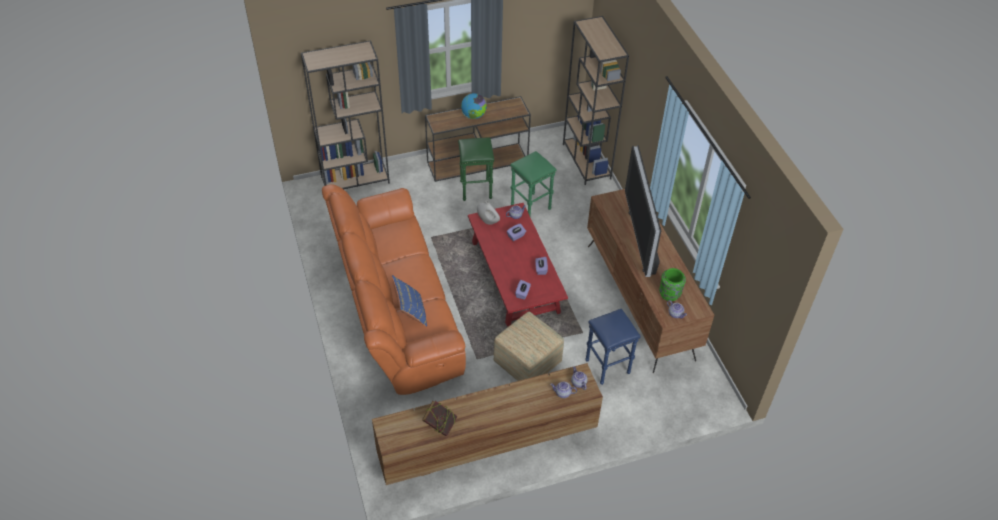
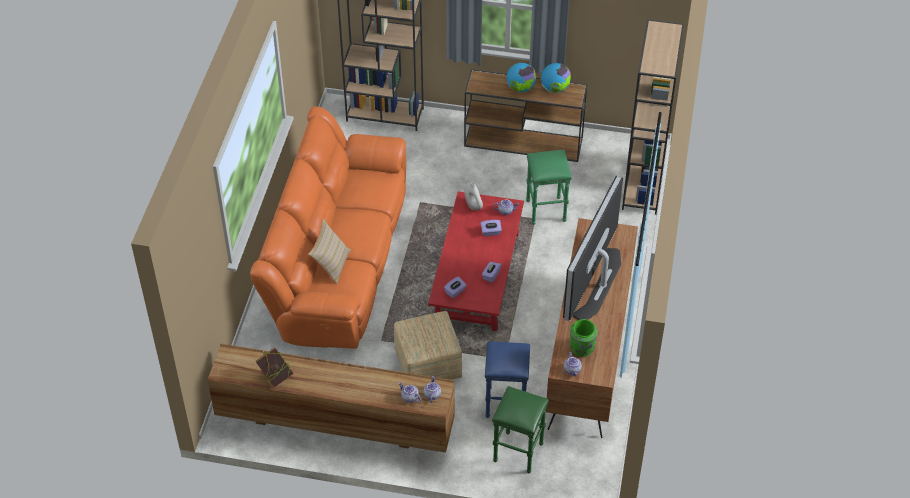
camera: 30 degrees right, 0 degrees up
(410, 312) = (331, 264): blue pillow -> beige pillow
(475, 189) = (500, 170): green stool -> green stool (517, 451)
(499, 107) = (555, 89): none -> globe

